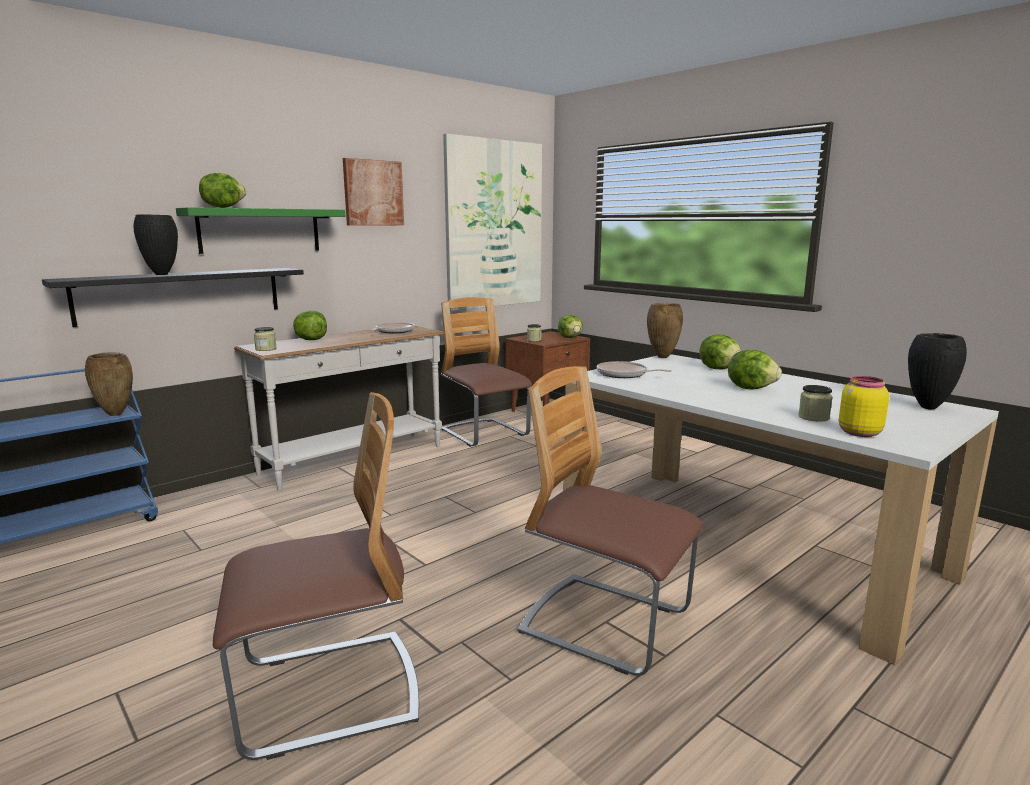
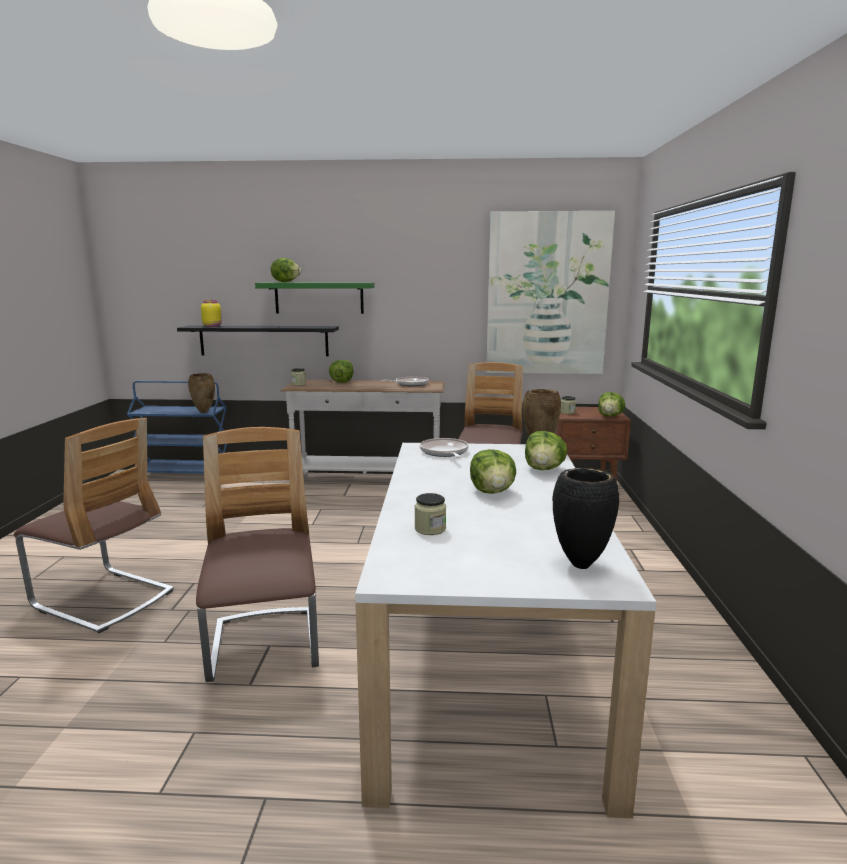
camera: 45 degrees right, 0 degrees up
(162, 274) = (244, 326): black vase -> none
(373, 193) = (414, 267): picture -> none
(858, 432) = (407, 552): yellow jar -> yellow jar (212, 326)

